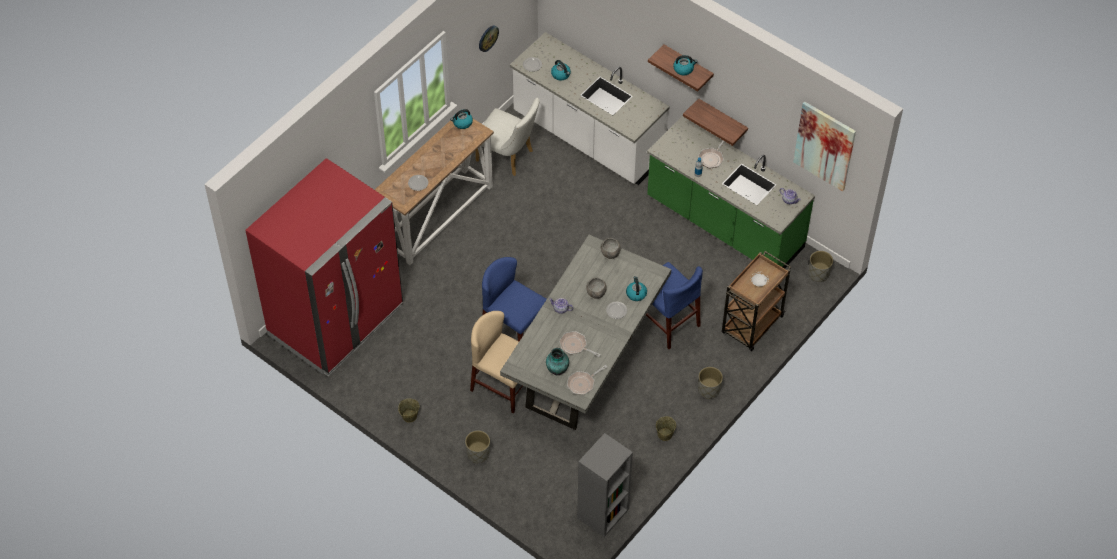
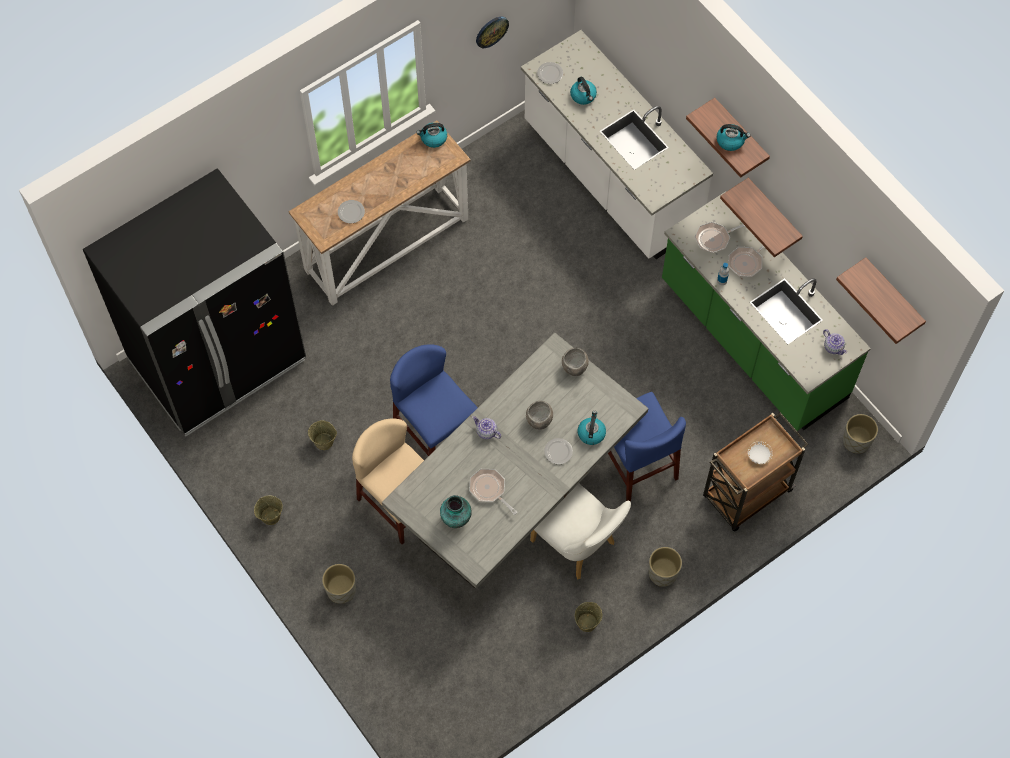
camera: 15 degrees right, 10 degrees up
(336, 321) = (218, 361): red fridge -> black fridge
(433, 357) = (324, 441): none -> beige bucket
(508, 157) = (500, 182): white chair -> white chair (578, 545)
(583, 383) = (483, 546): frying pan -> frying pan (715, 238)
(603, 514) = (475, 715): grey bookcase -> none
(824, 145) = (892, 296): picture -> shelf

